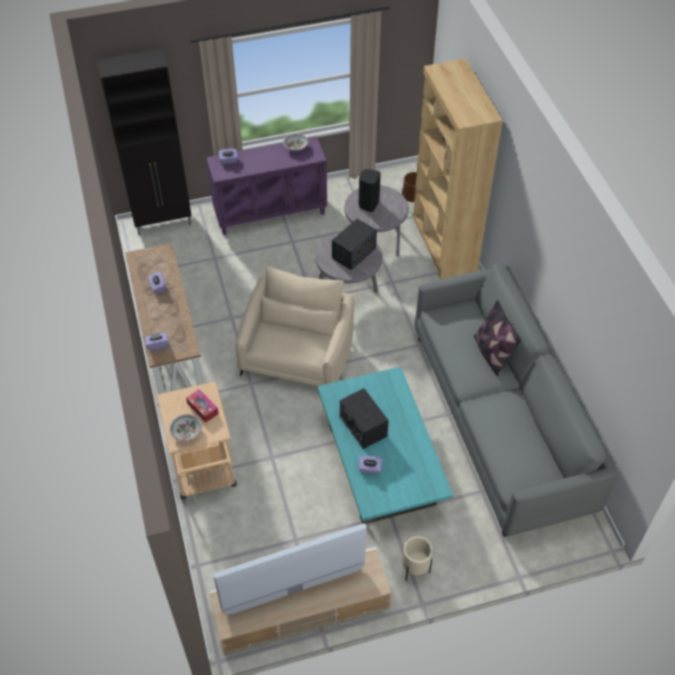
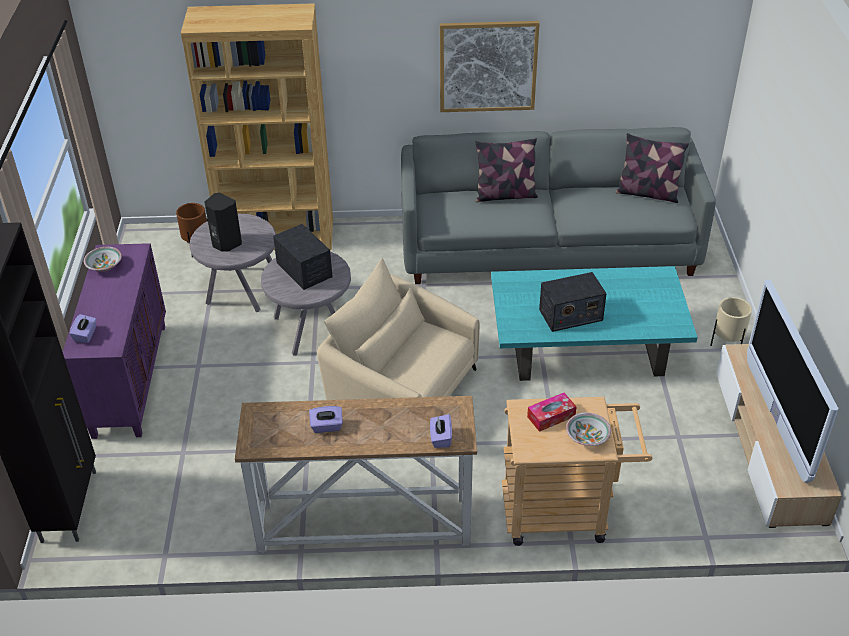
camera: 75 degrees left, 10 degrees down
(370, 468) = (631, 320): purple tissue box -> none
(538, 457) = (647, 193): none -> pillow
(554, 268) = (488, 66): none -> picture

